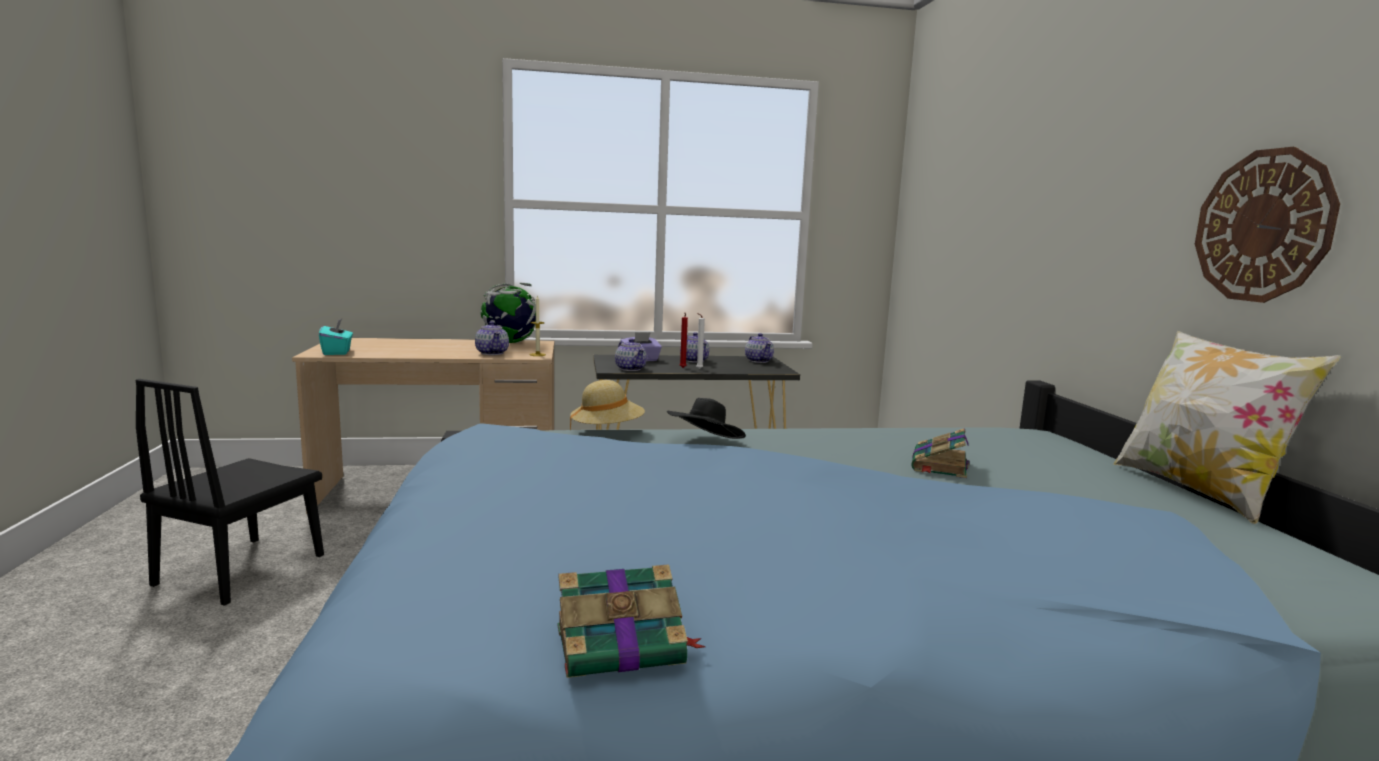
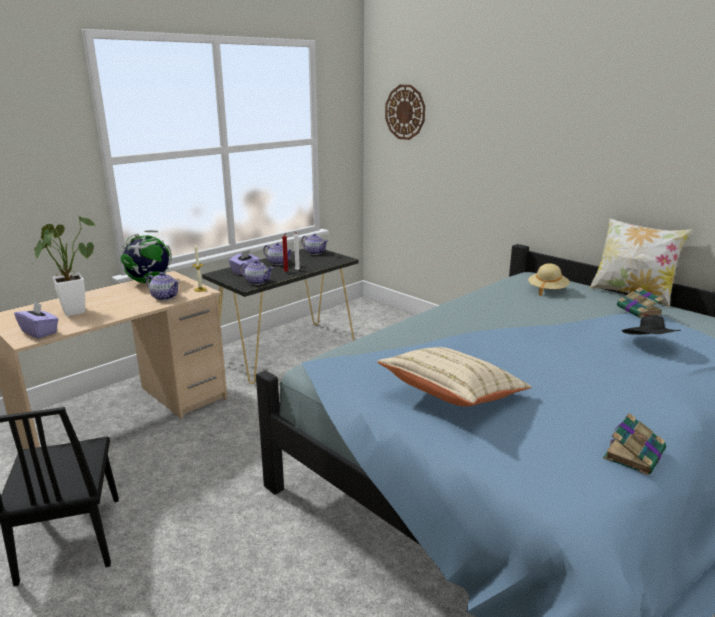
camera: 35 degrees left, 10 degrees up
(337, 352) = (40, 332): turquoise tissue box -> purple tissue box
(399, 346) = (73, 310): none -> potted plant
(548, 493) = (452, 396): none -> beige pillow
(607, 431) = (369, 341): beige hat -> beige hat (547, 290)
(705, 444) = (434, 334): black hat -> black hat (649, 344)
(939, 466) = (542, 312): book -> book (639, 311)
(1263, 226) = (650, 168): wall clock -> wall clock (405, 112)

